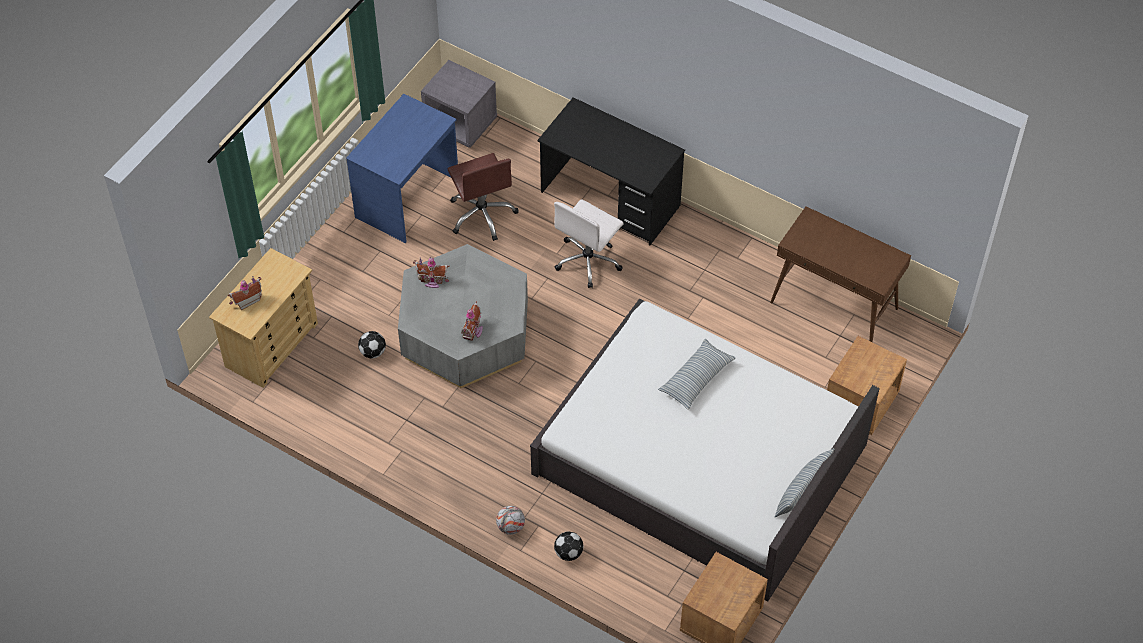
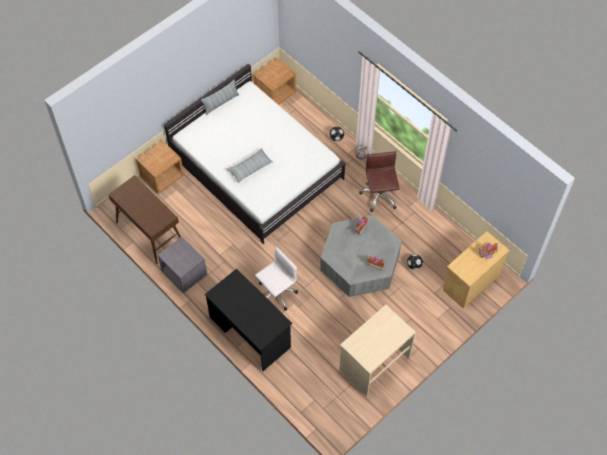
camera: 165 degrees left, 5 degrees up
(408, 199) = (374, 363): blue desk -> beige desk
(461, 123) = (327, 414): grey nightstand -> grey nightstand (184, 273)
(482, 214) = (330, 340): brown office chair -> brown office chair (379, 196)

